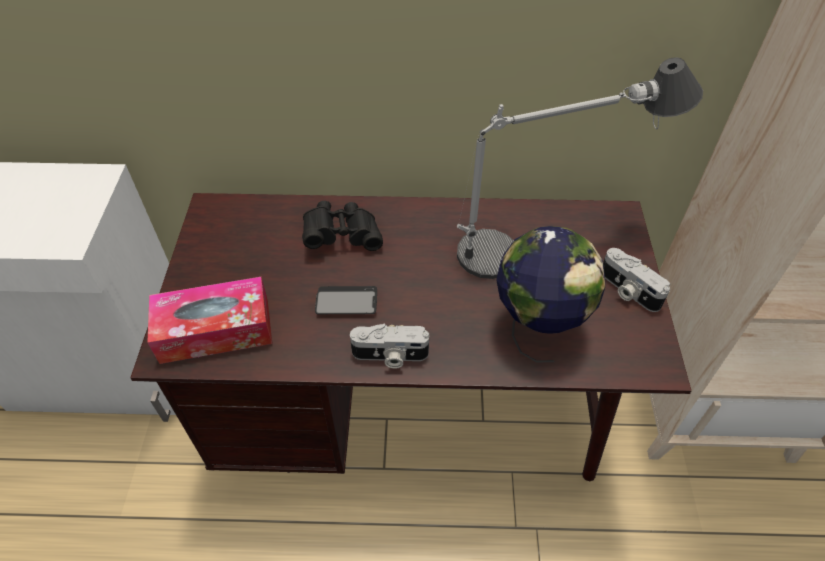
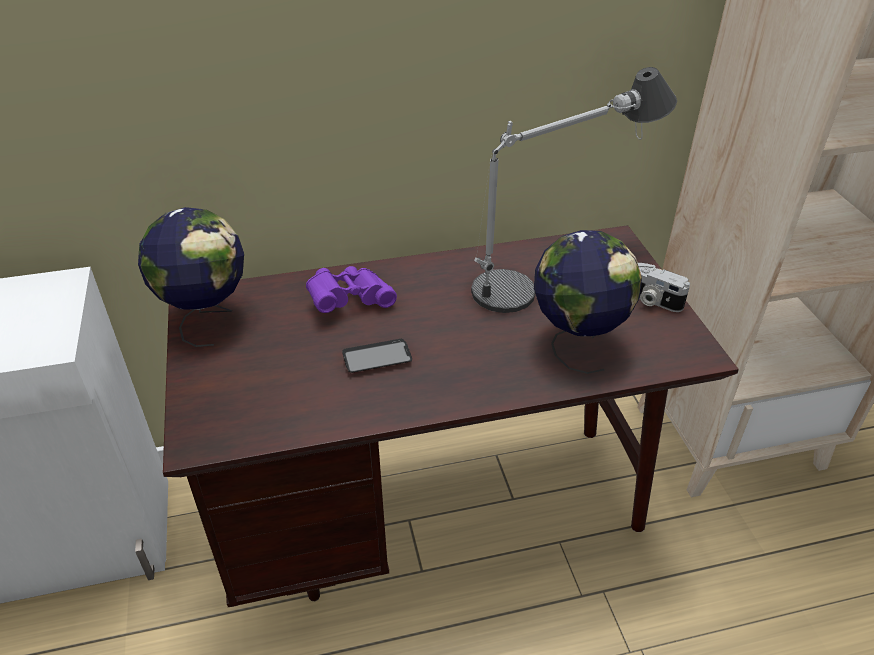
camera: 15 degrees left, 10 degrees down
(215, 230) = (207, 319): none -> globe
(215, 330) = (244, 409): tissue box -> none
(342, 236) = (349, 301): black binoculars -> purple binoculars
(390, 356) = (441, 396): camera -> none

